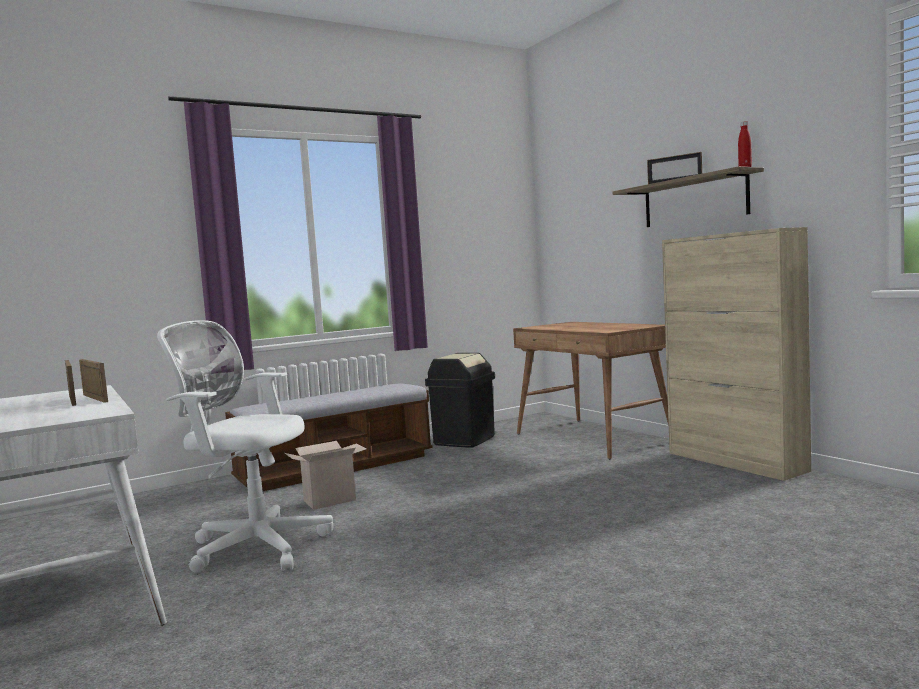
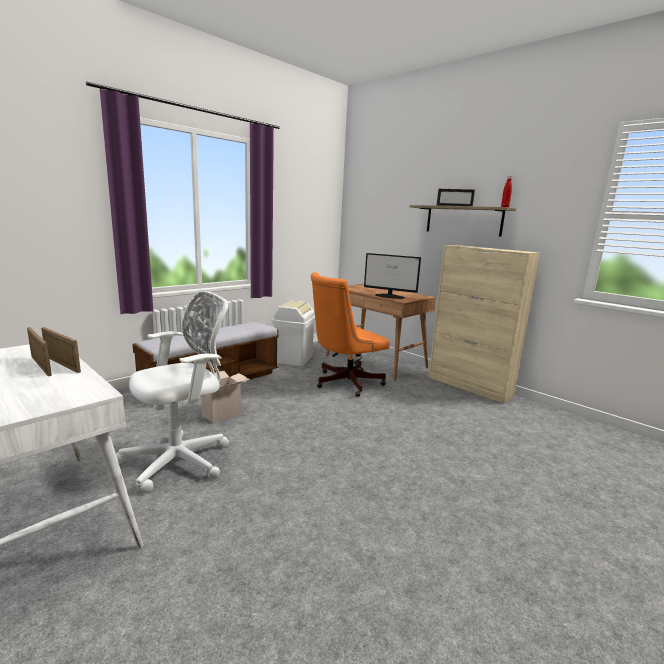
camera: 15 degrees left, 10 degrees up
(254, 546) = (181, 460): white office chair -> white office chair turned 135 degrees clockwise
(464, 440) = (293, 359): black trash can -> white trash can
(526, 463) = (344, 383): none -> orange office chair
(594, 329) = (390, 296): none -> monitor

